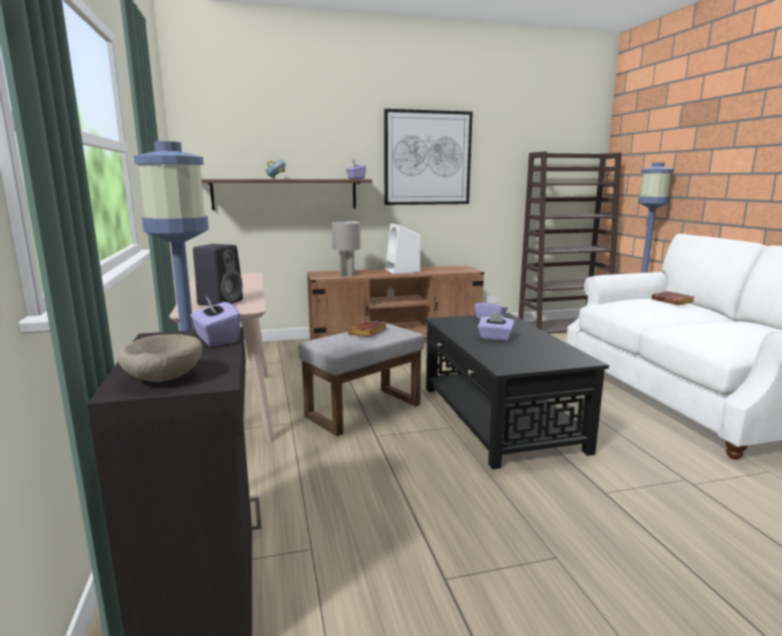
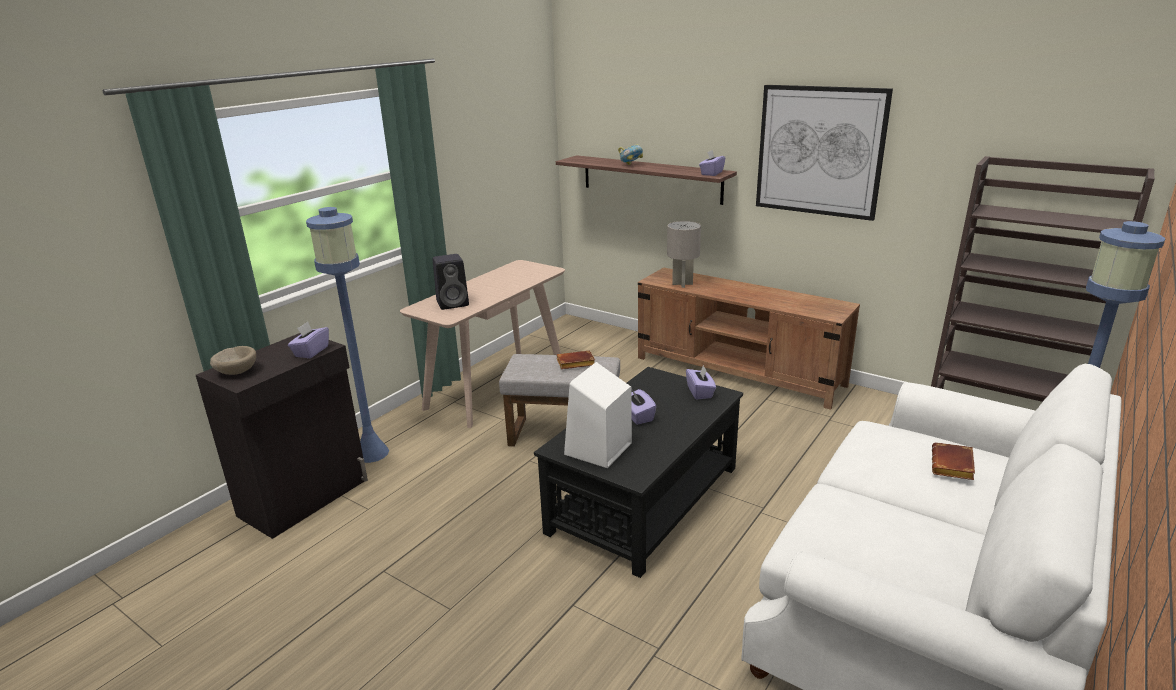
camera: 50 degrees right, 10 degrees up
(402, 271) = (751, 293): white speaker -> white speaker (597, 450)

